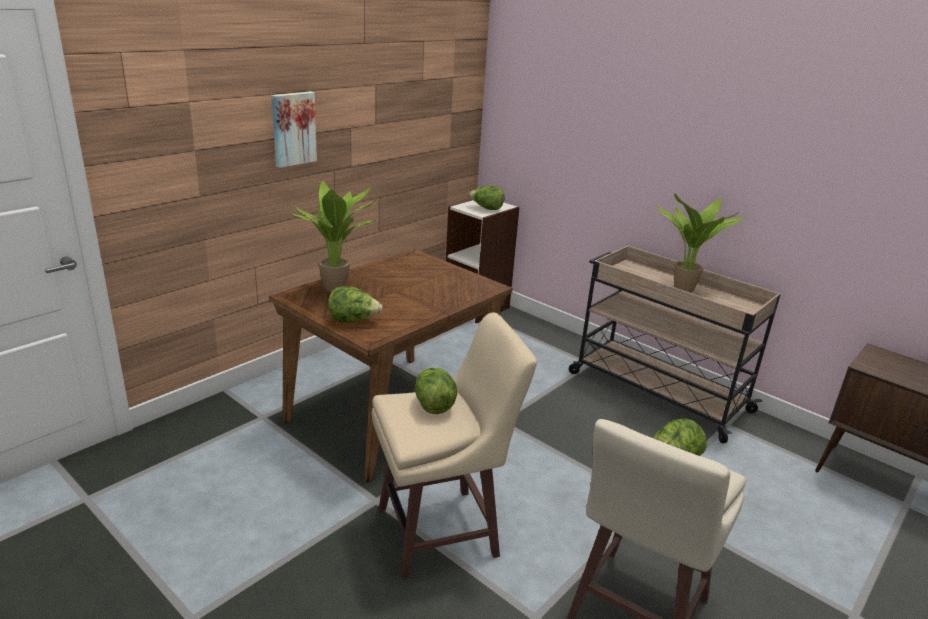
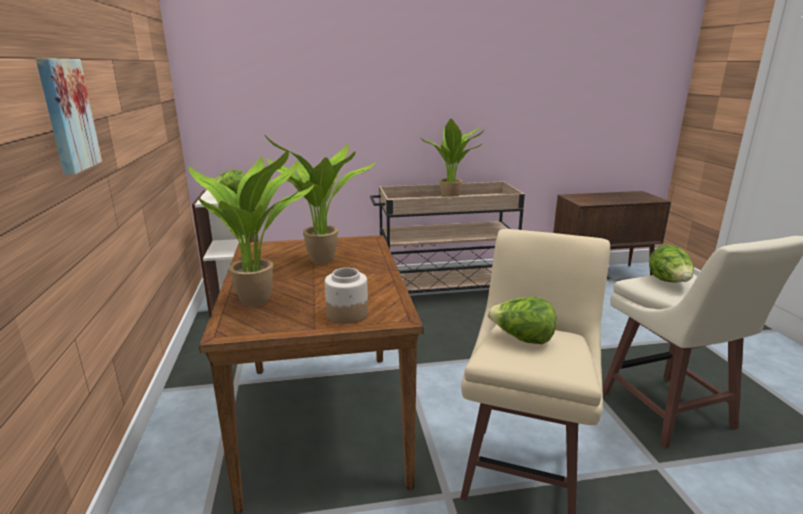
camera: 50 degrees left, 5 degrees down
(353, 321) = (346, 314): lettuce -> jar
(421, 286) = (323, 262): none -> potted plant

